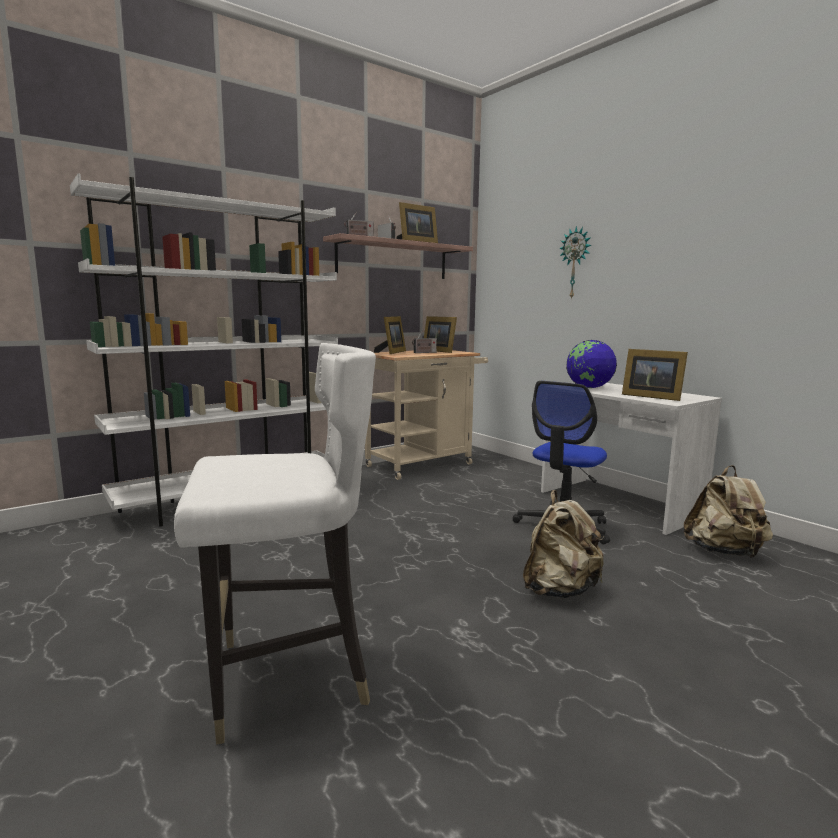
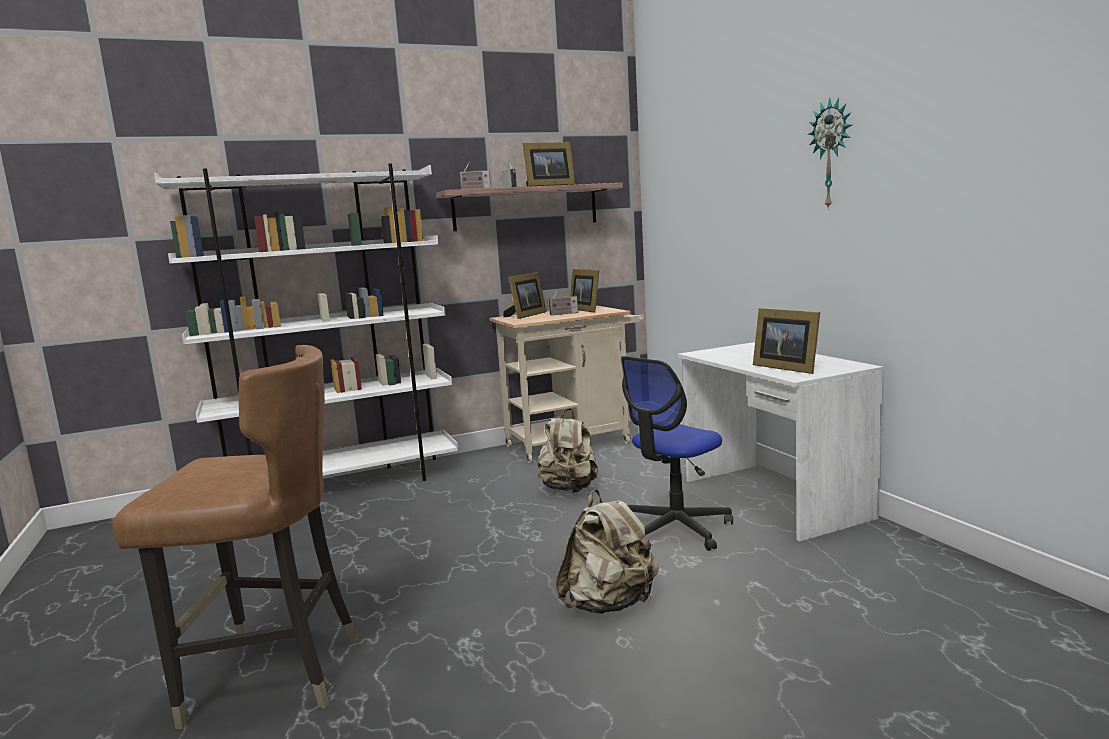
camera: 15 degrees right, 0 degrees up
(287, 679) = (272, 676): white chair -> brown chair
(575, 263) = (731, 196): wall clock -> wall clock (832, 154)
(589, 388) = (729, 355): globe -> none
(724, 552) = (858, 567): beige backpack -> beige backpack (569, 489)

